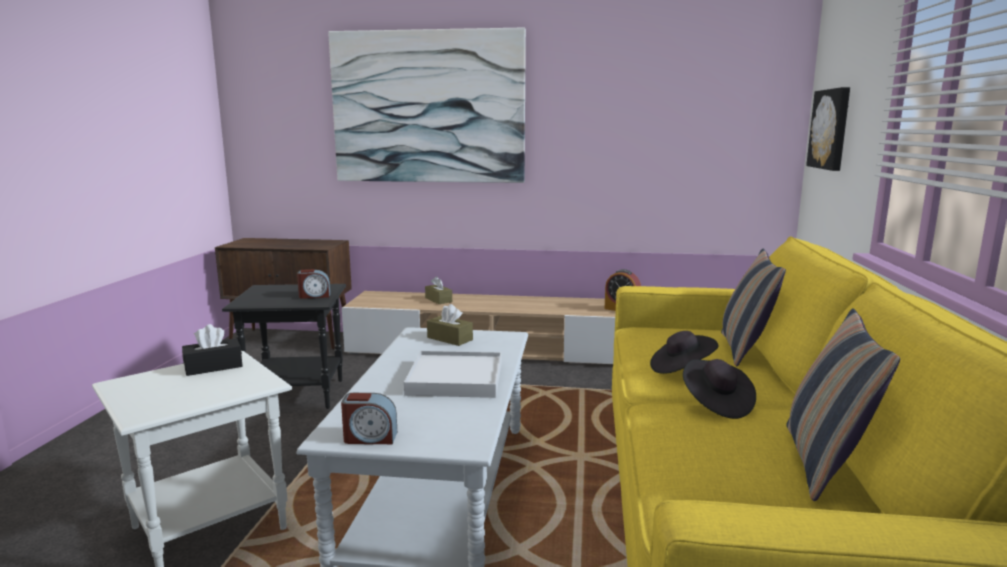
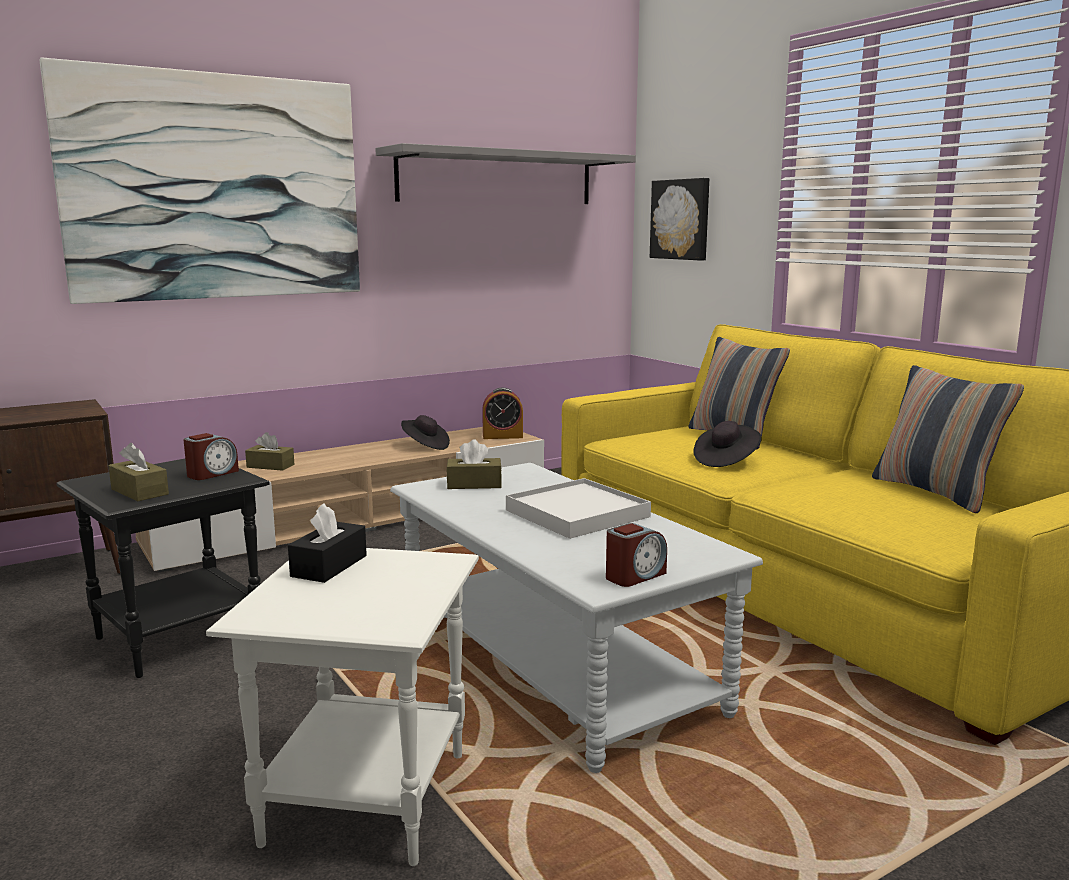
camera: 40 degrees left, 0 degrees up
(262, 299) = (139, 492): none -> brown tissue box
(654, 94) = (497, 178): none -> grey shelf
(716, 404) = (806, 476): black hat -> black hat (425, 446)

